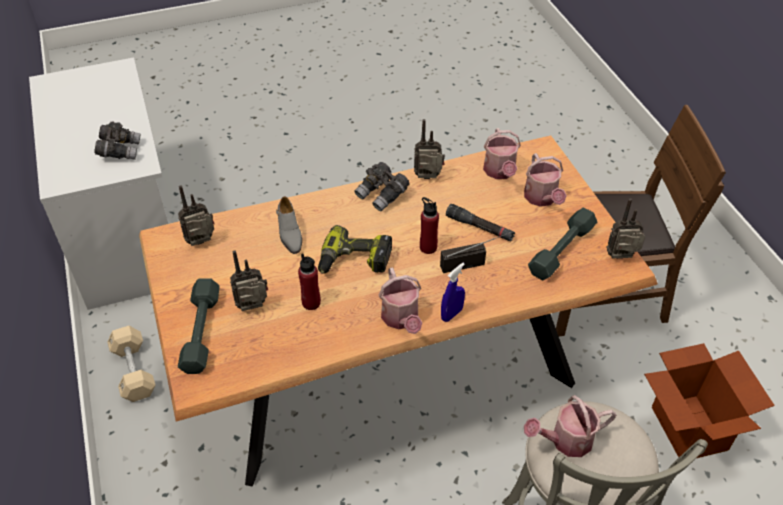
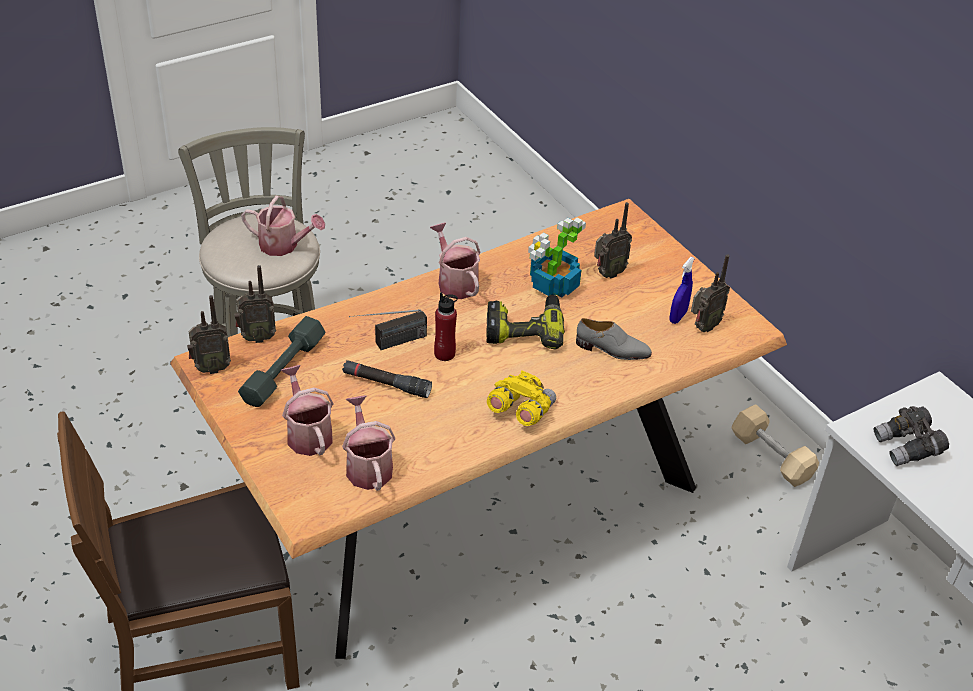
camera: 165 degrees right, 5 degrees down
(201, 331) = (646, 251): grey dumbbell -> none
(289, 233) = (612, 350): grey shoe -> grey shoe turned 135 degrees clockwise
(311, 303) = (553, 285): red bottle -> potted plant
(382, 195) = (520, 411): grey binoculars -> yellow binoculars
(428, 179) = (465, 441): radio -> radio (256, 337)
(451, 314) = (404, 291): blue spray bottle -> blue spray bottle (678, 317)
(566, 440) = (284, 245): watering can -> watering can turned 45 degrees clockwise
(688, 428) = (117, 486): cardboard box -> none

